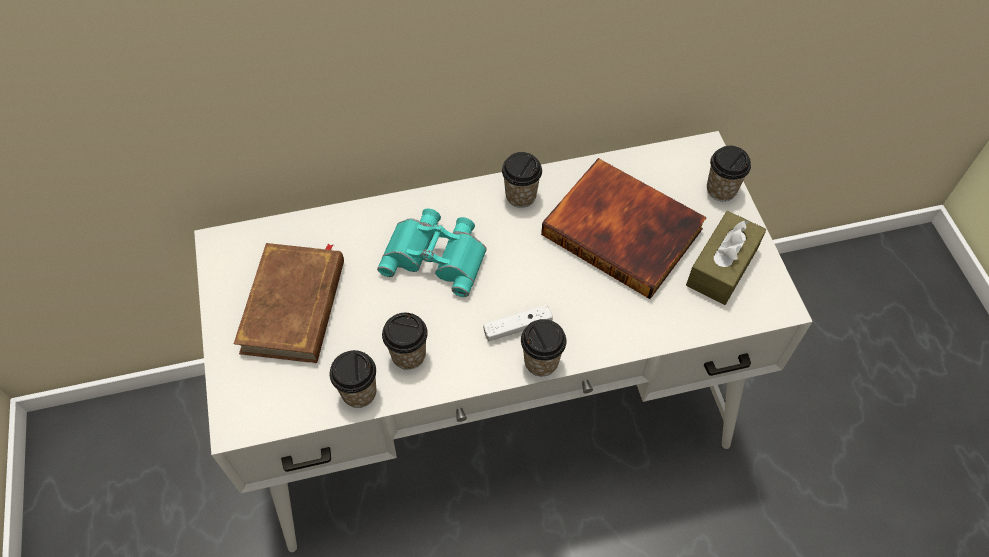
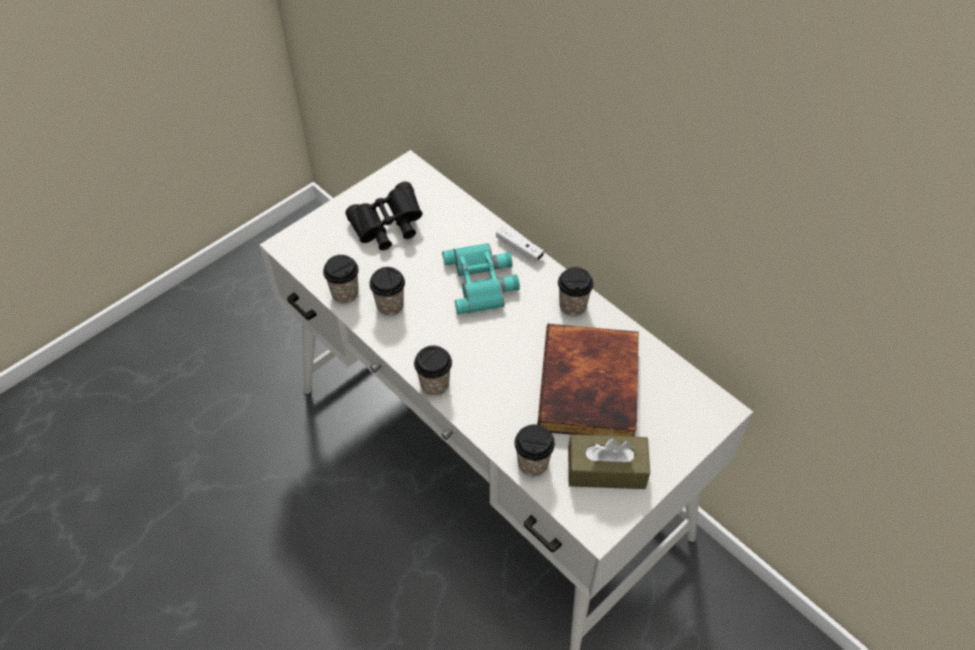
camera: 60 degrees right, 5 degrees down
(294, 306) = (387, 228): brown book -> black binoculars
(517, 327) = (454, 357): white game controller -> white game controller (519, 248)
(721, 190) = (687, 438): cup -> cup (533, 463)

